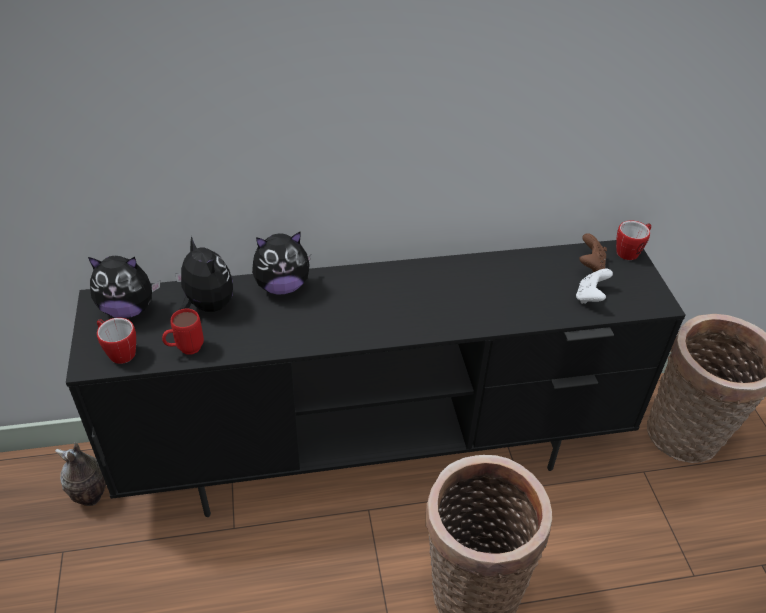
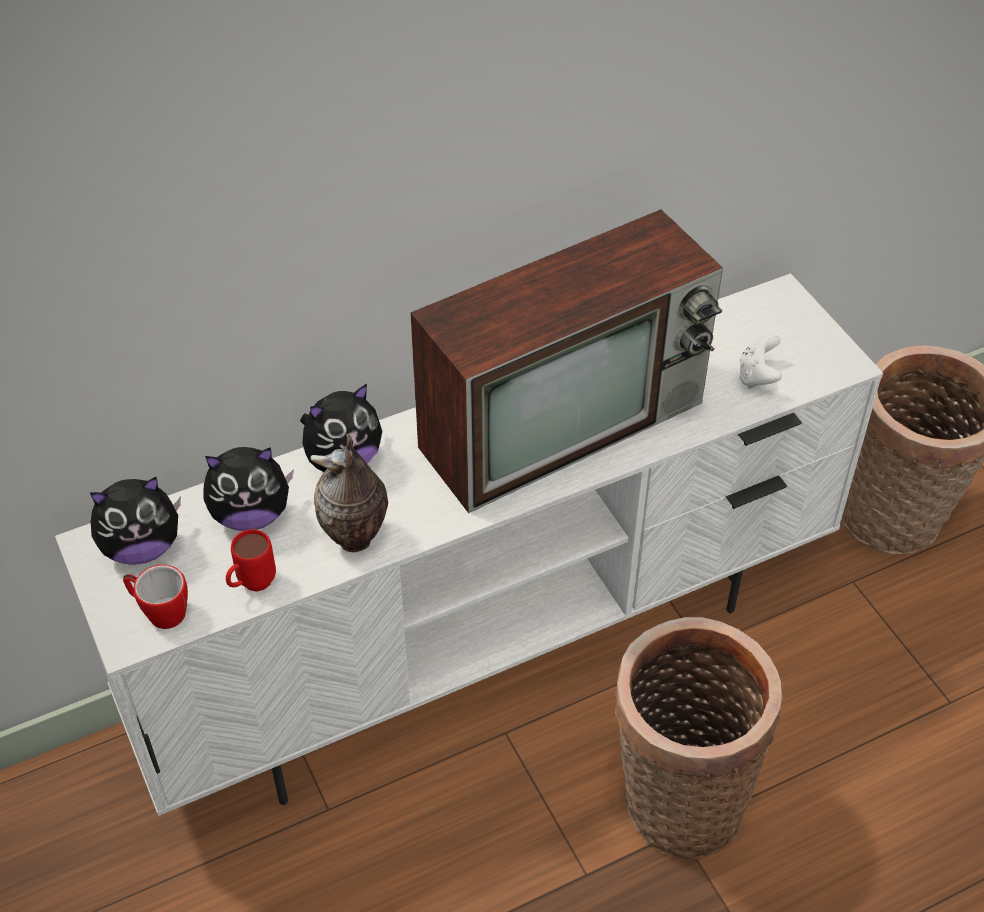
camera: 15 degrees left, 5 degrees up
(91, 498) = (102, 825): vase -> vase (355, 539)
(207, 306) = (251, 514): plush toy -> plush toy turned 135 degrees clockwise
(379, 454) = (492, 652): black tv stand -> white tv stand
(442, 296) = (565, 421): none -> television
(590, 265) = (743, 328): brown game controller -> none
(630, 251) = (789, 296): mug -> none

